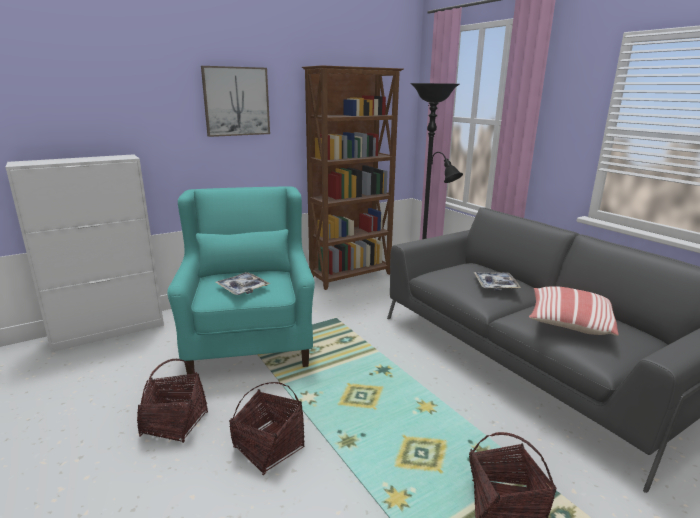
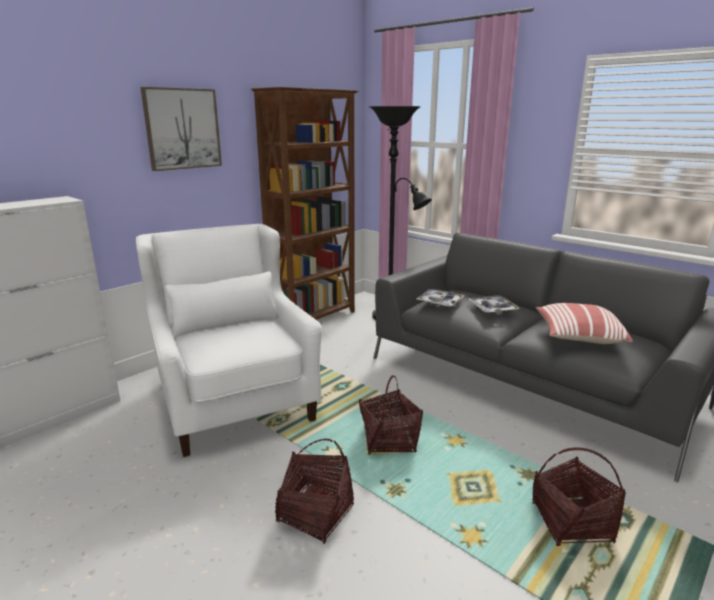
camera: 15 degrees left, 0 degrees up
(175, 424) = (193, 509): basket -> basket (389, 440)
(242, 288) = (238, 342): tray -> tray (439, 302)
(250, 338) = (234, 400): turquoise armchair -> white armchair

